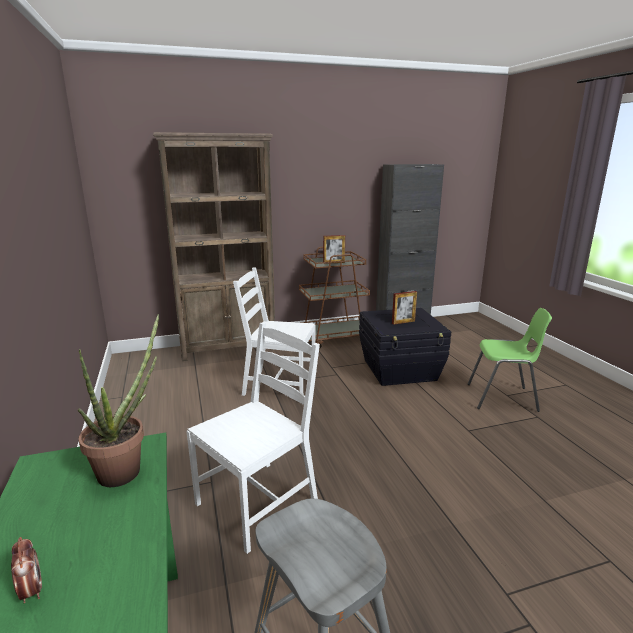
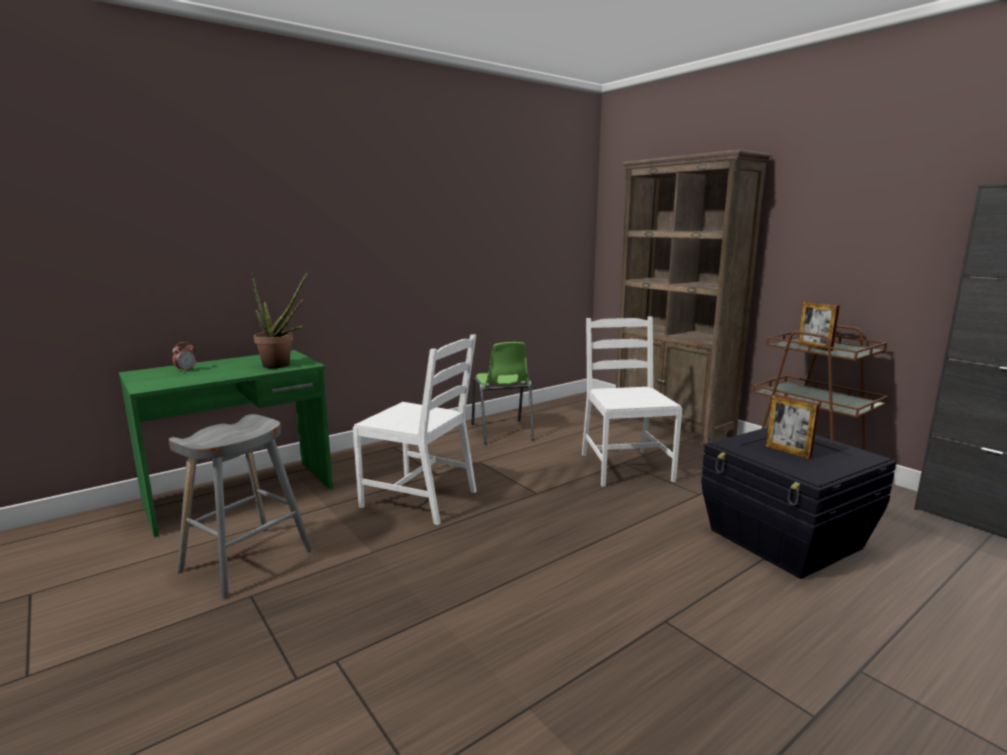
camera: 70 degrees right, 5 degrees down
(502, 398) = (837, 663): green chair -> green chair (502, 432)

